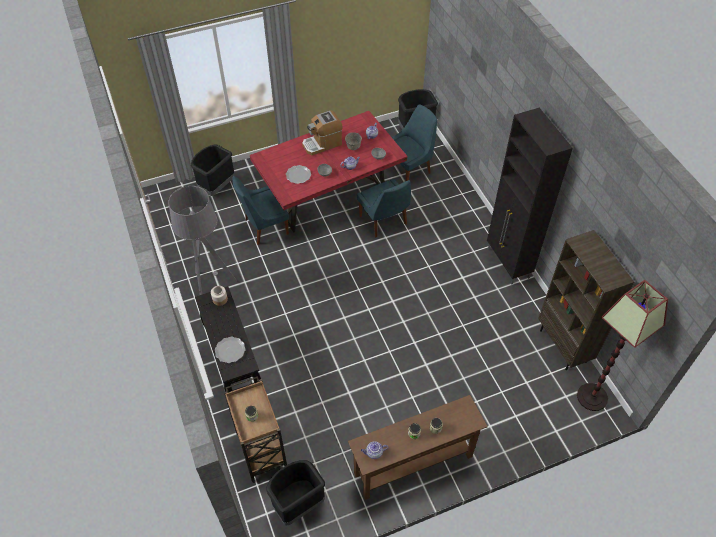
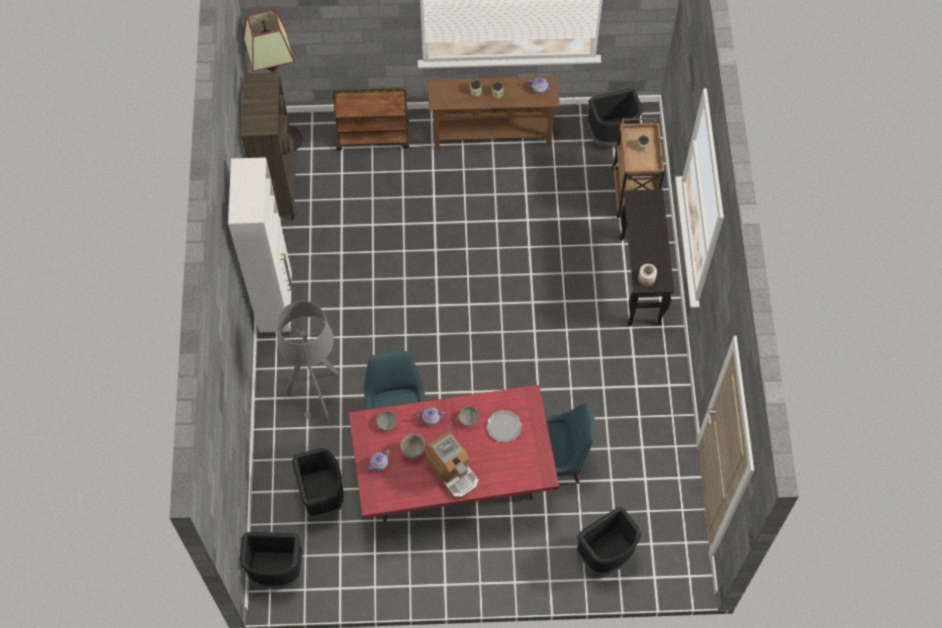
camera: 160 degrees left, 10 degrees up
(212, 287) = (645, 393): grey floor lamp -> grey floor lamp (318, 396)
(230, 351) = (648, 218): plate -> none
(322, 144) = (453, 472): coffee machine -> coffee machine turned 60 degrees clockwise
(409, 168) = (322, 496): blue chair -> black trash can
(508, 263) = (277, 308): black cabinet -> white cabinet
(519, 426) = (373, 137): none -> brown cart

